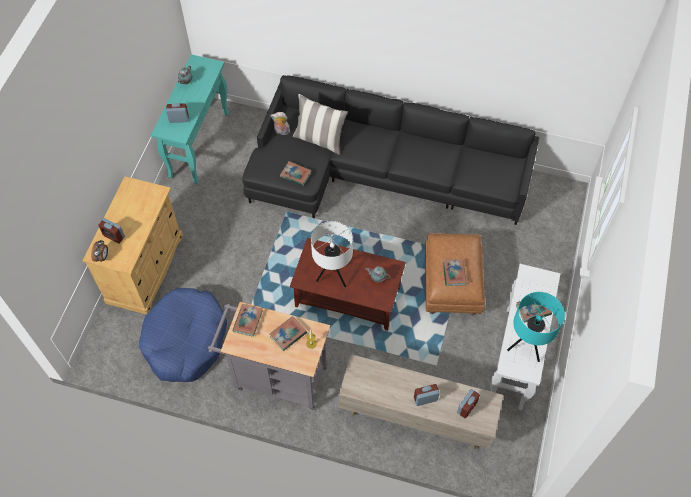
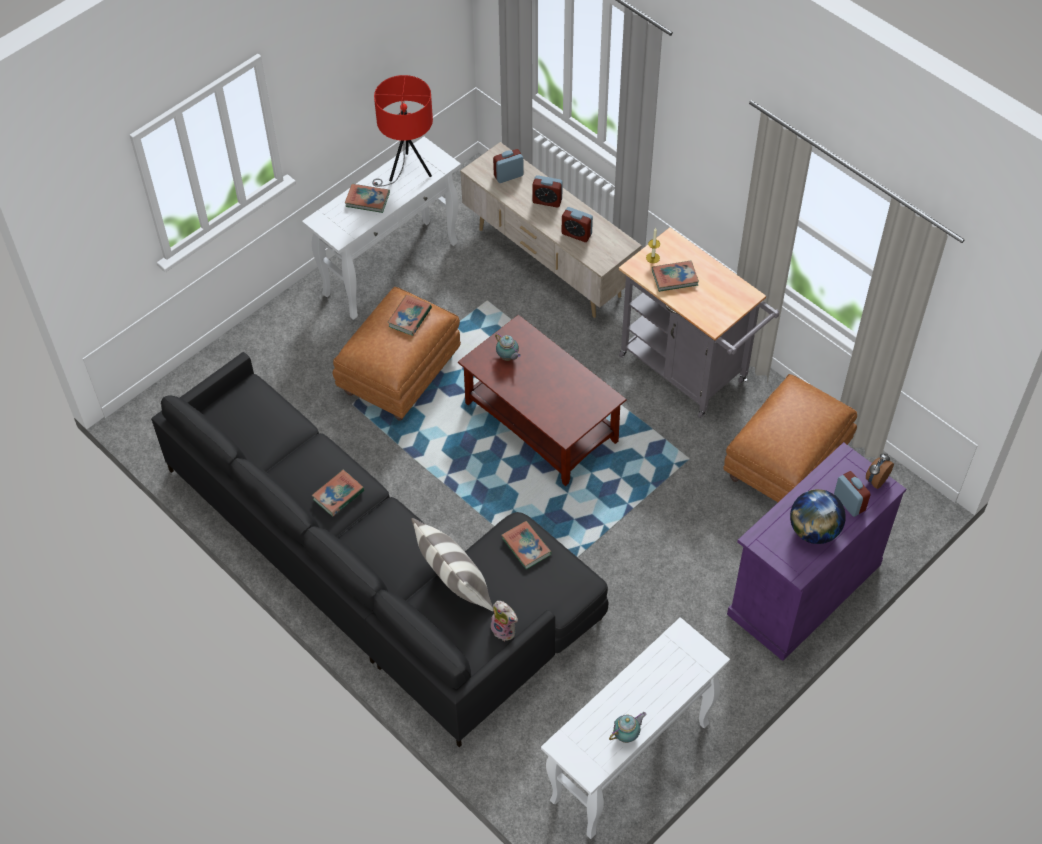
camera: 150 degrees left, 5 degrees down
(129, 210) = (814, 531): none -> globe
(145, 268) = (803, 589): beige cabinet -> purple cabinet
(179, 119) = (671, 666): alarm clock -> alarm clock (576, 234)
(185, 340) = (785, 465): blue dog bed -> brown ottoman
(199, 144) = (629, 764): turquoise console table -> white console table
(248, 321) = (716, 312): book -> book (338, 495)
(333, 275) = (561, 386): white table lamp -> none
(526, 346) = (406, 171): turquoise table lamp -> red table lamp

